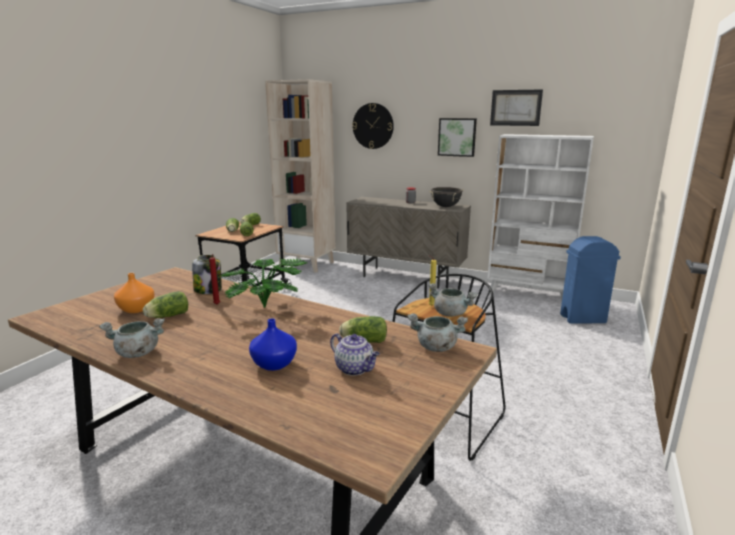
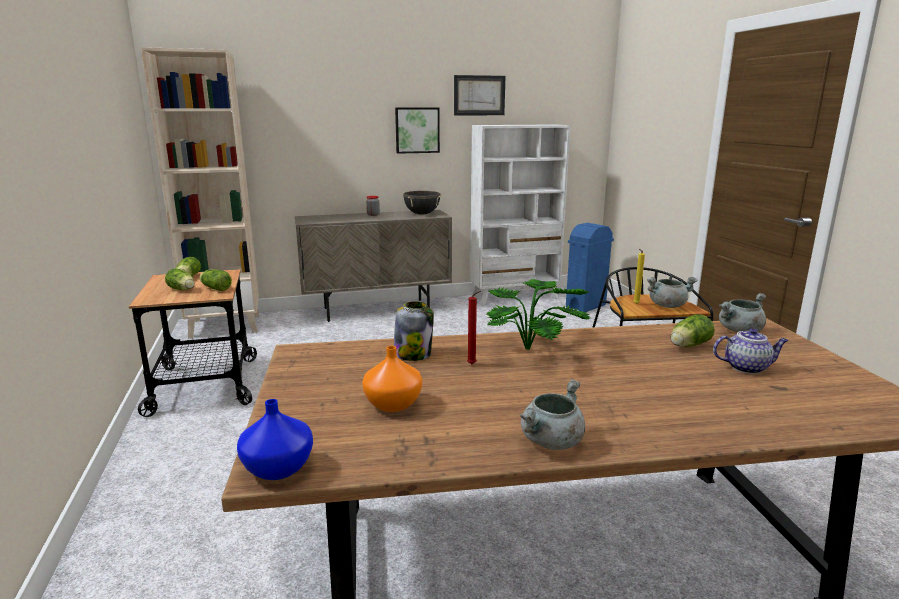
camera: 40 degrees left, 0 degrees up
(166, 316) = (457, 396): lettuce -> none
(275, 364) = (691, 390): blue vase -> blue vase (280, 468)
(373, 126) = (302, 119): wall clock -> none

